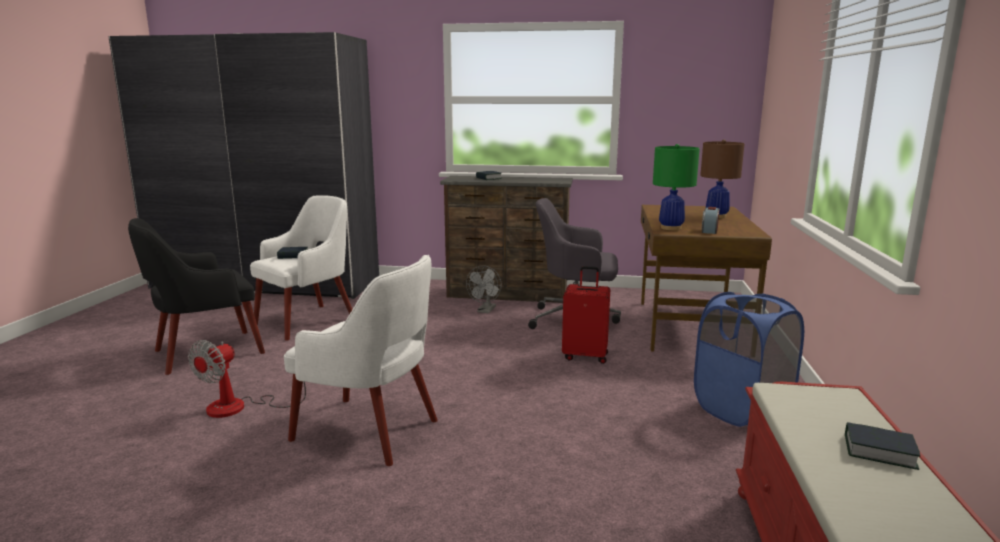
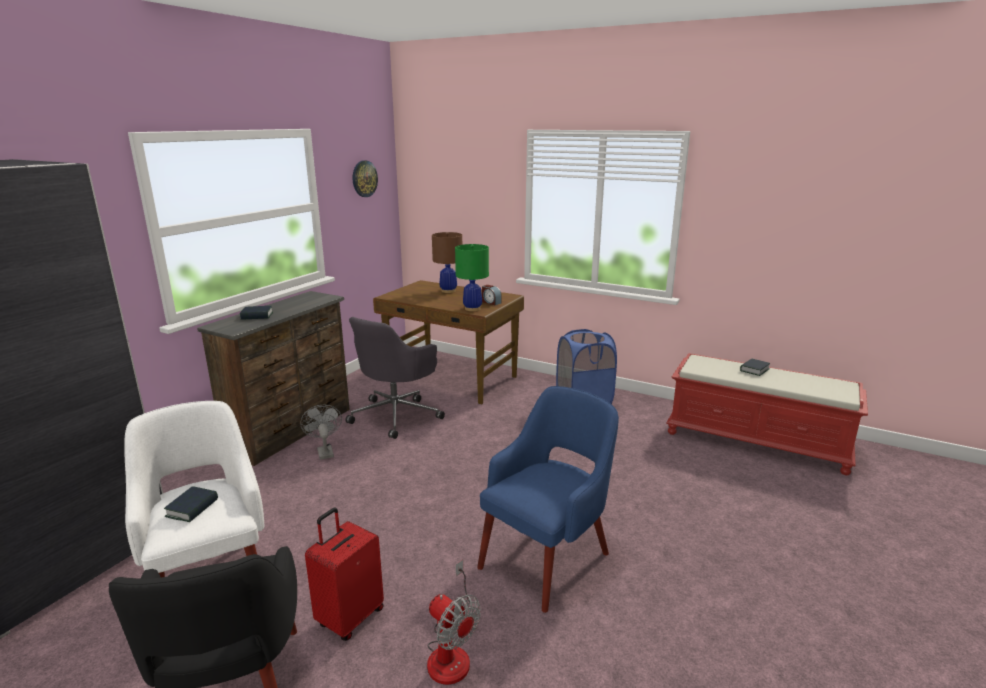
camera: 70 degrees left, 5 degrees up
(369, 431) = (547, 558): white armchair -> blue armchair
(485, 311) = (324, 451): grey fan -> grey fan turned 150 degrees counterclockwise
(585, 356) = (471, 429): red suitcase -> red suitcase (349, 617)
(699, 78) = (364, 178): none -> wall clock

